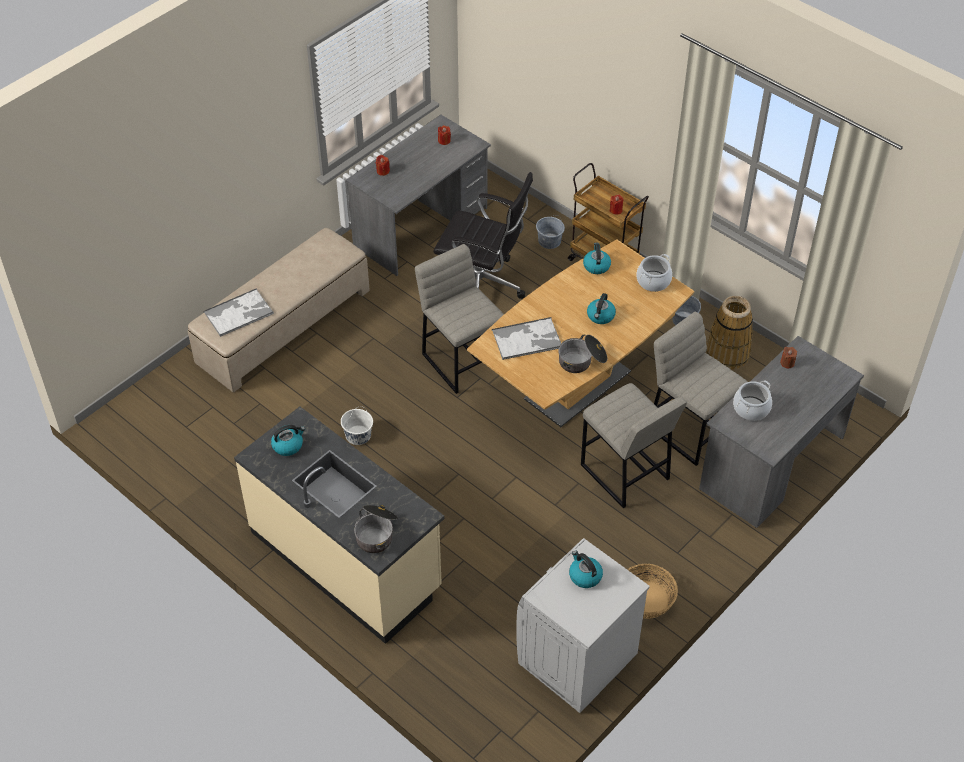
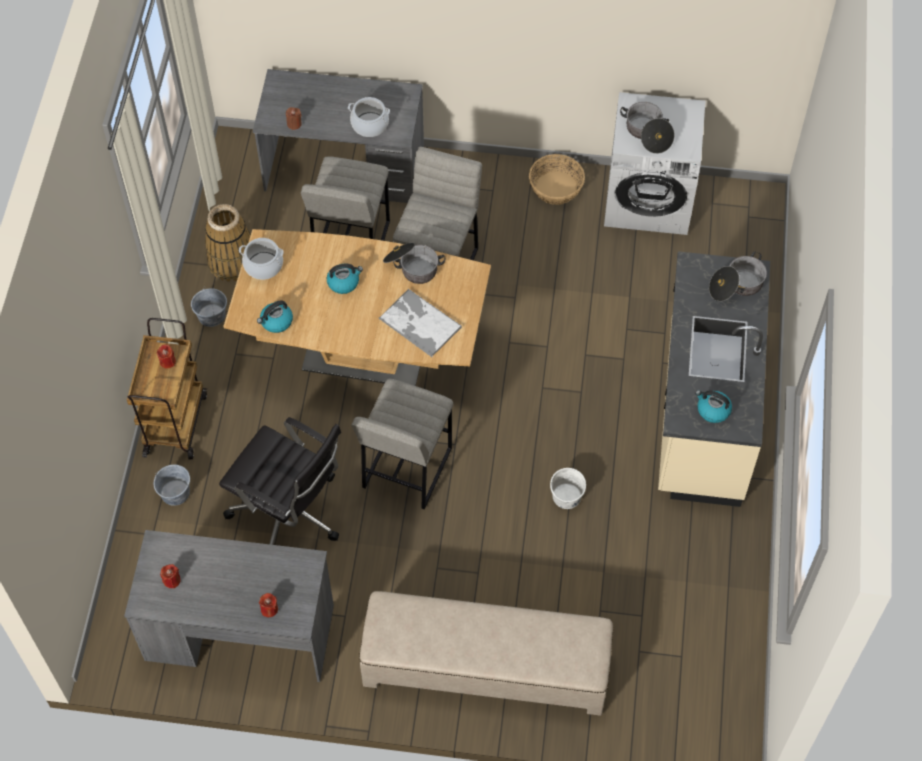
camera: 125 degrees left, 10 degrees up
(239, 313) = (551, 647): tray -> none
(482, 286) = (290, 514): black office chair -> black office chair turned 135 degrees clockwise
(584, 576) = (647, 133): kettle -> cooking pot

